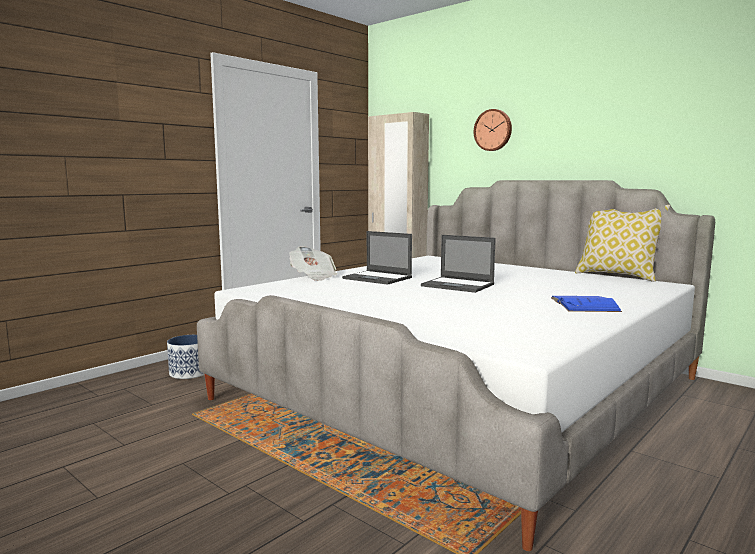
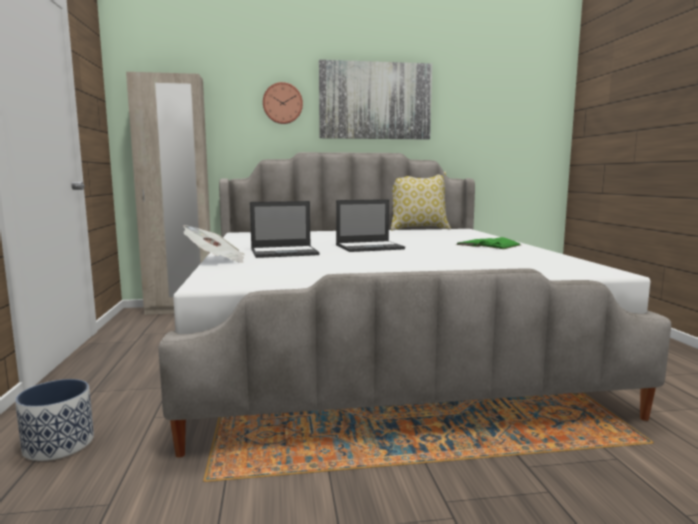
camera: 50 degrees left, 0 degrees up
(584, 304) = (488, 245): blue book -> green book
(590, 118) = (375, 101): none -> picture

